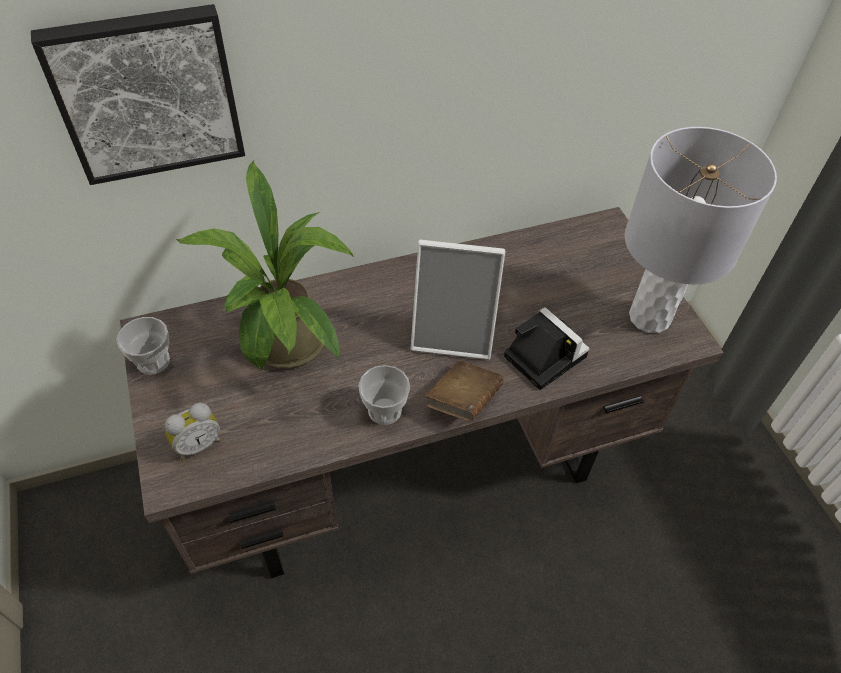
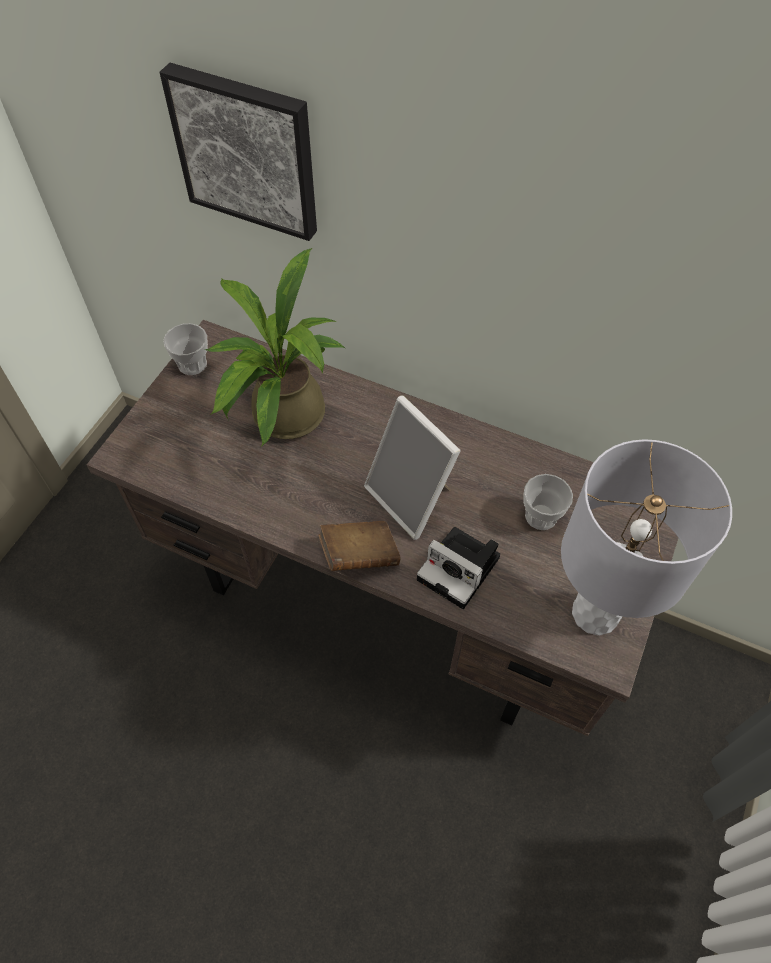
camera: 45 degrees right, 5 degrees up
(198, 444) = (160, 443): alarm clock -> none
(384, 410) = (297, 516): cup -> cup (541, 516)
(542, 355) = (461, 569): camera -> camera turned 120 degrees clockwise

